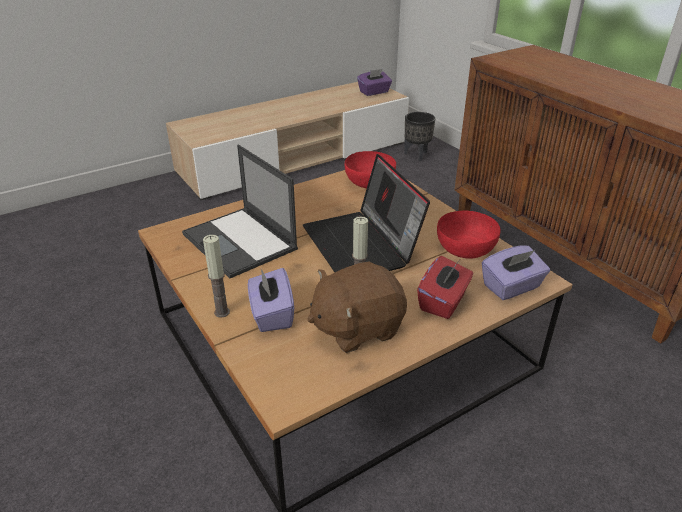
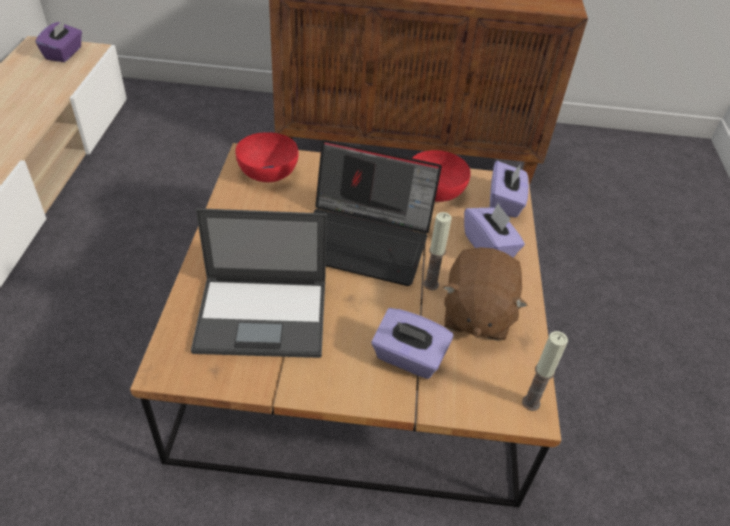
camera: 55 degrees left, 10 degrees up
(222, 312) = (370, 392): candle -> candle (531, 403)
(417, 155) = (158, 110): black planter -> none
(443, 302) = (489, 247): red tissue box -> purple tissue box

